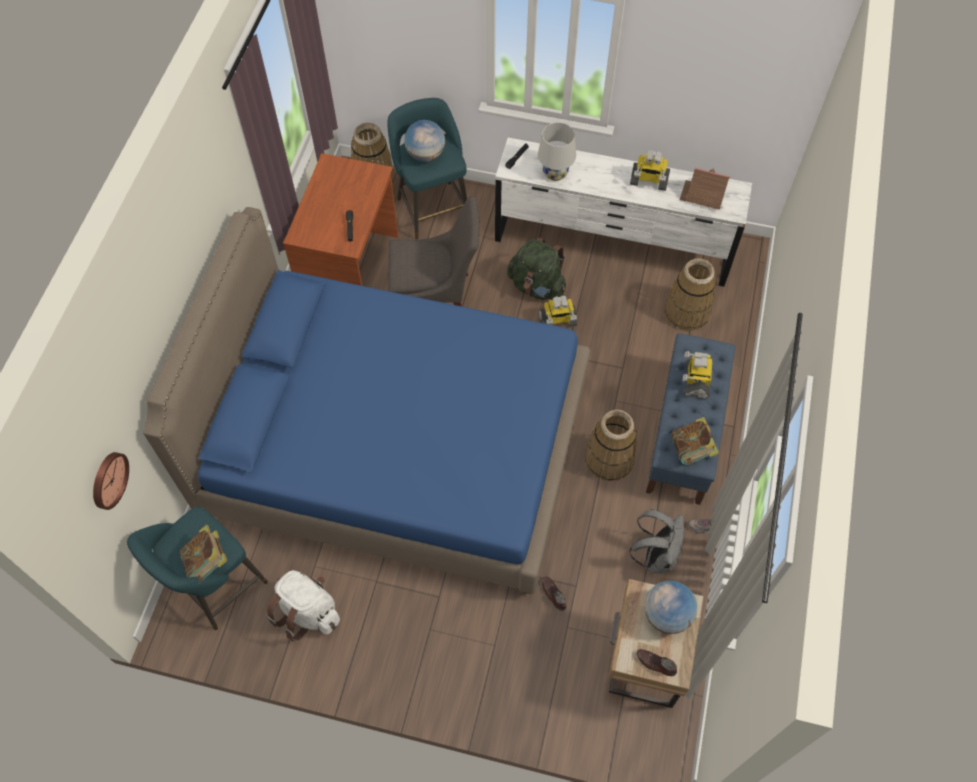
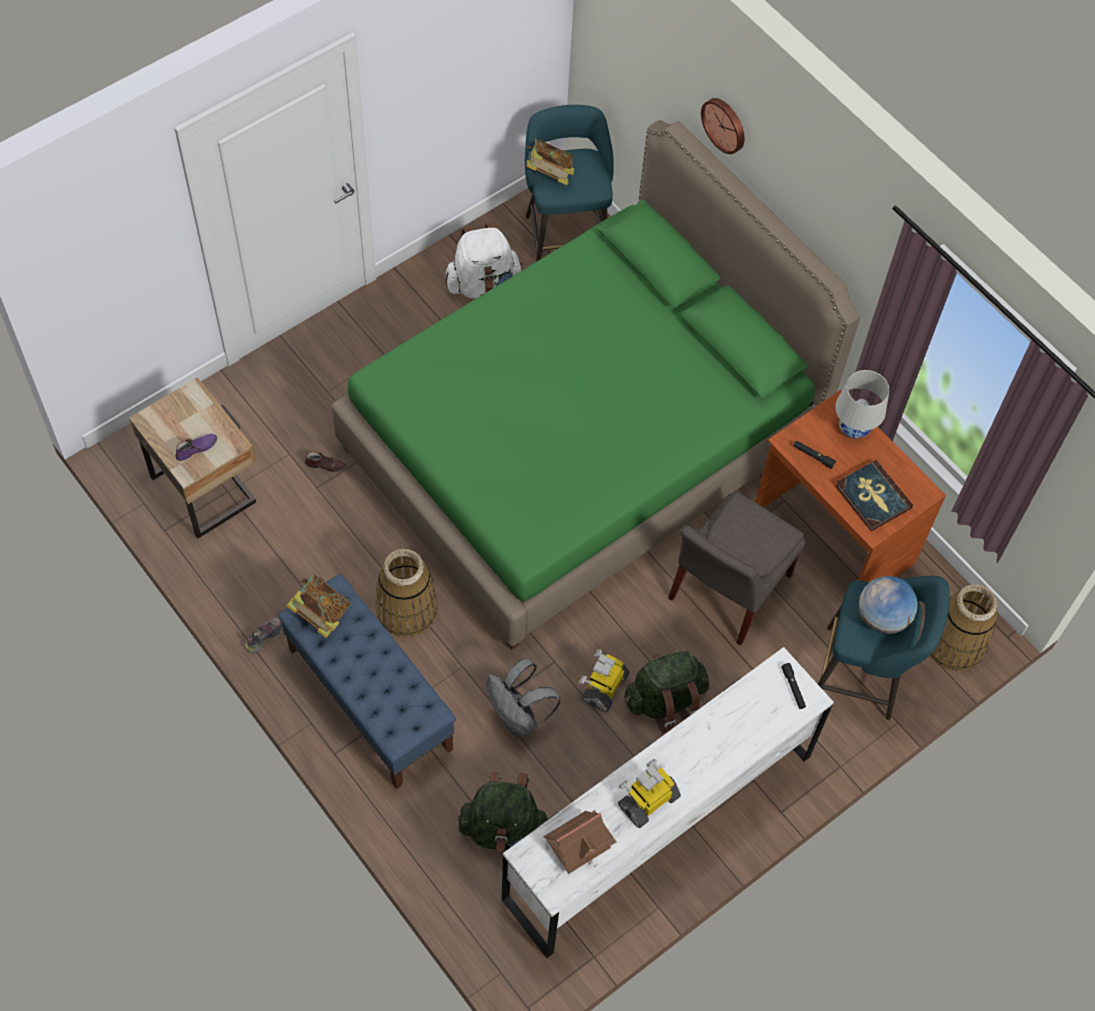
camera: 125 degrees right, 0 degrees up
(108, 480) = (628, 71): wall clock -> wall clock (725, 124)
(355, 184) = (872, 497): none -> book
(397, 447) = (580, 443): blue bed -> green bed
(555, 173) = (738, 710): white table lamp -> white table lamp (854, 427)
(655, 555) = (280, 572): grey backpack -> grey backpack (518, 718)
(655, 664) = (169, 410): brown shoe -> none
(666, 615) = (196, 448): globe -> purple shoe
(686, 312) = (503, 828): basket -> green backpack
(696, 380) = (385, 680): toy robot -> none

